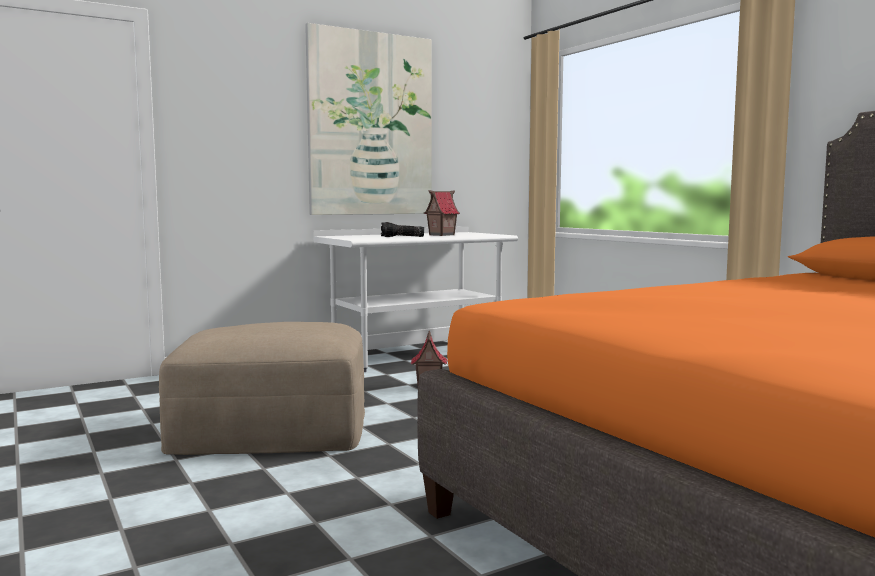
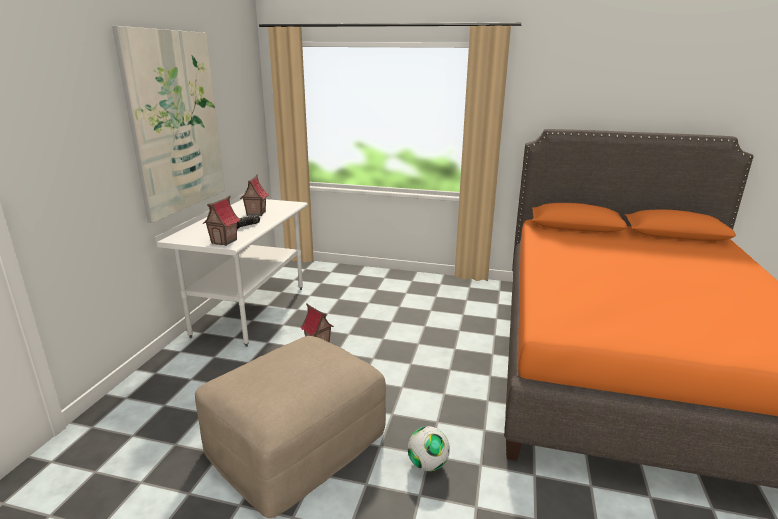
camera: 45 degrees left, 15 degrees up
(340, 481) = (427, 464): none -> football
(359, 238) = (224, 241): none -> toy house

